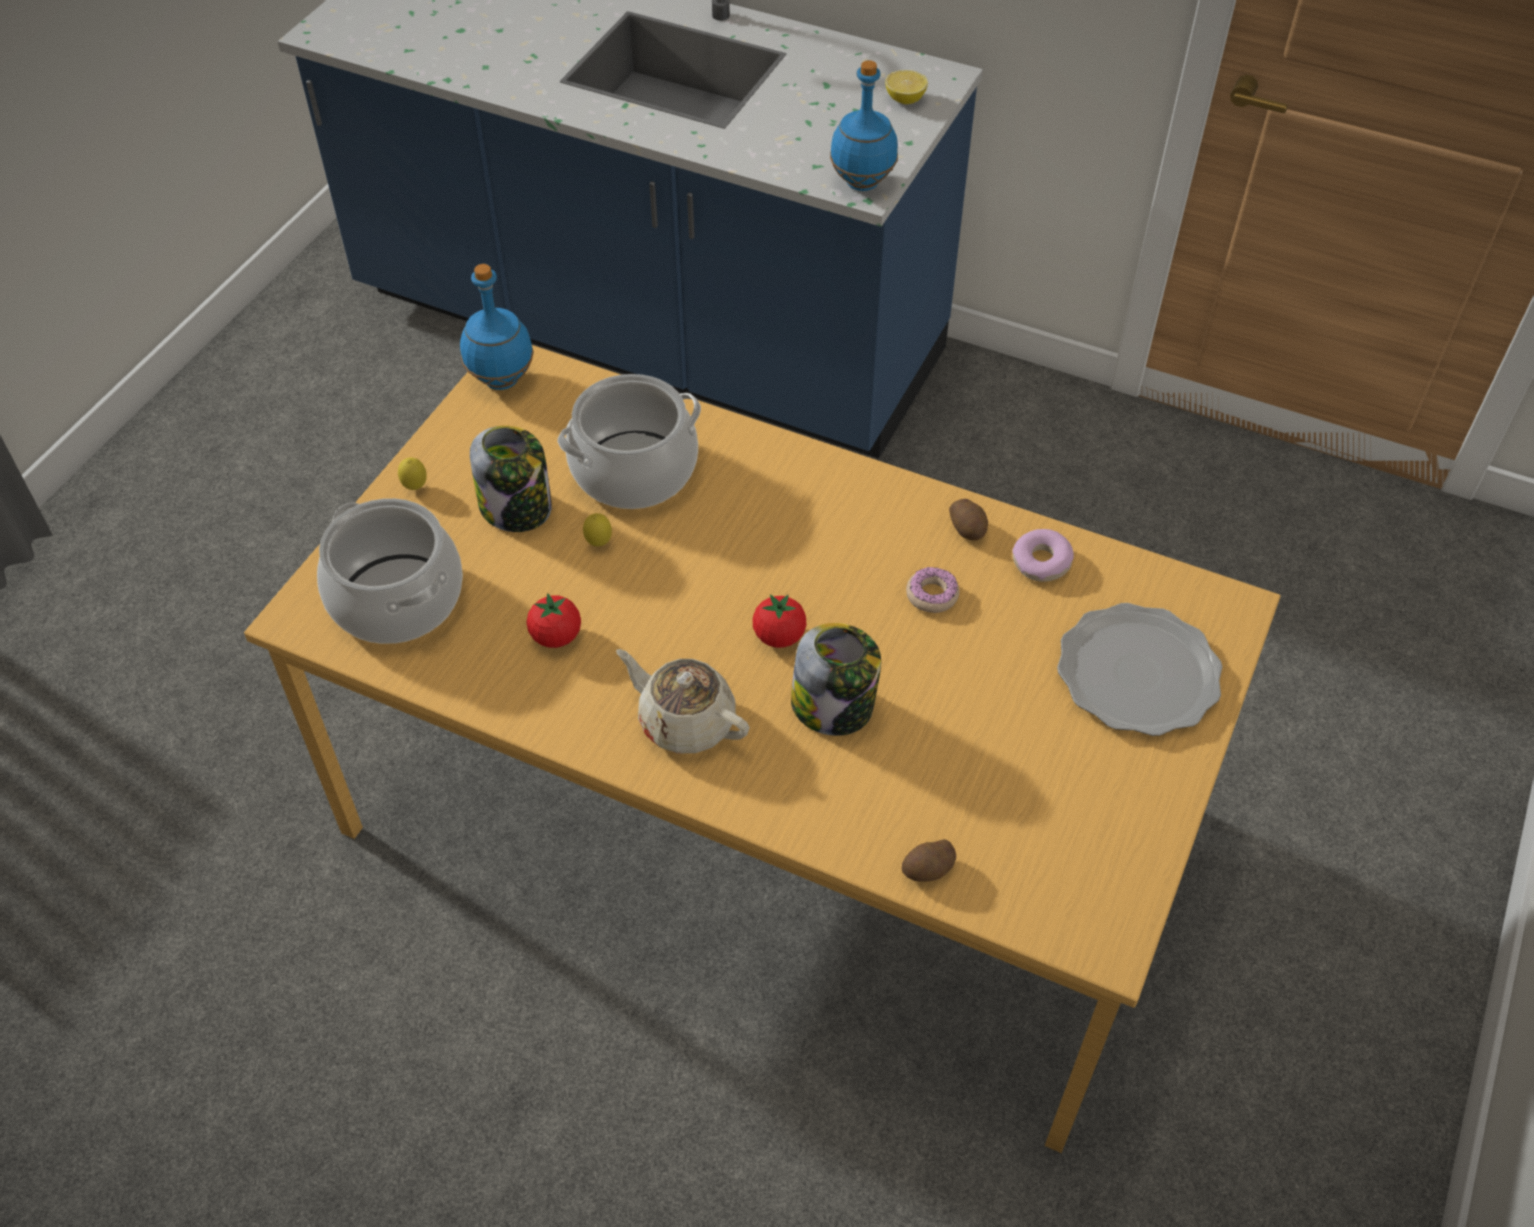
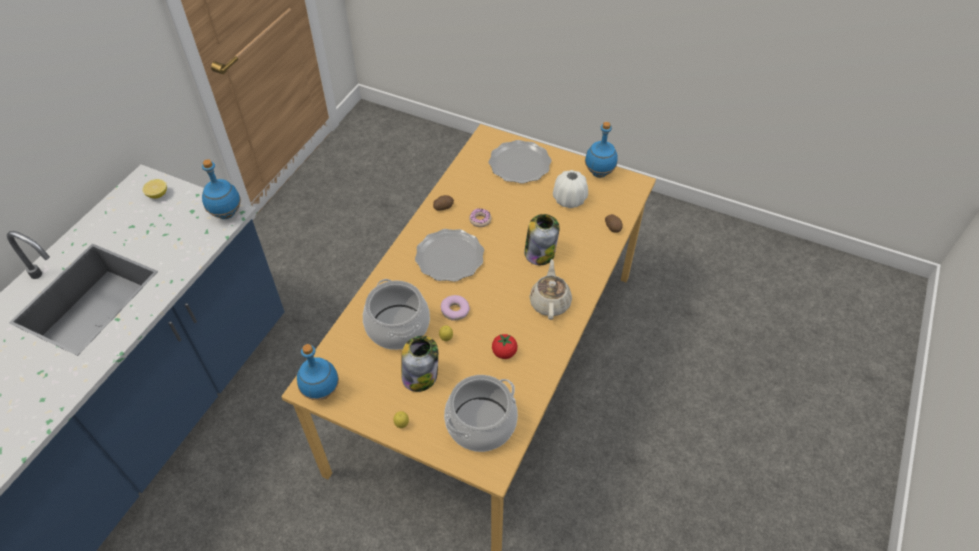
camera: 90 degrees left, 0 degrees up
(685, 721) = (550, 302): beige teapot -> beige teapot turned 150 degrees clockwise
(779, 636) = (503, 270): tomato -> none
(816, 543) = (449, 257): none -> plate
(1020, 777) = (569, 200): none -> white vase
(1041, 562) = (463, 186): donut -> donut (455, 311)
(1135, 854) = (599, 172): none -> blue bottle

